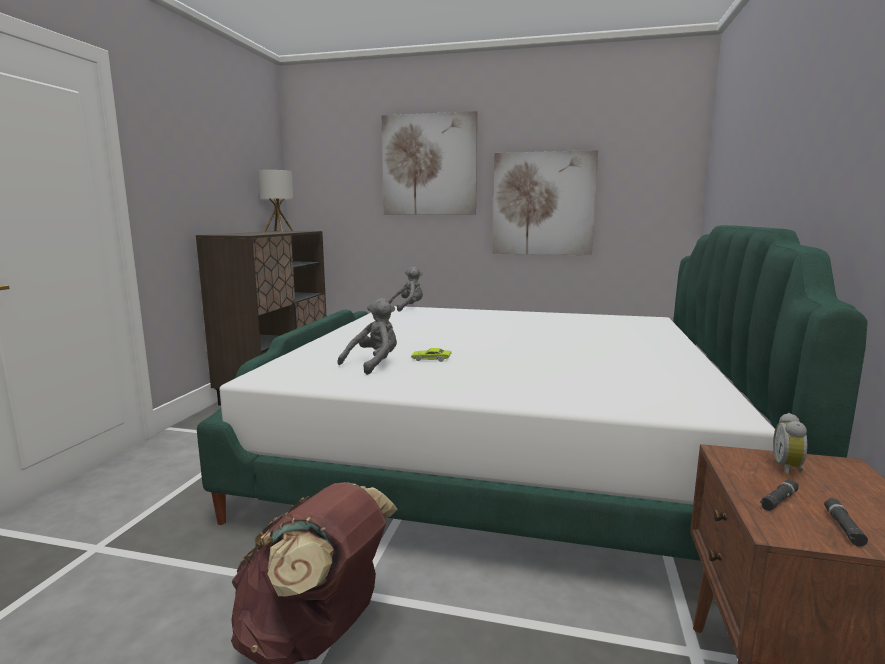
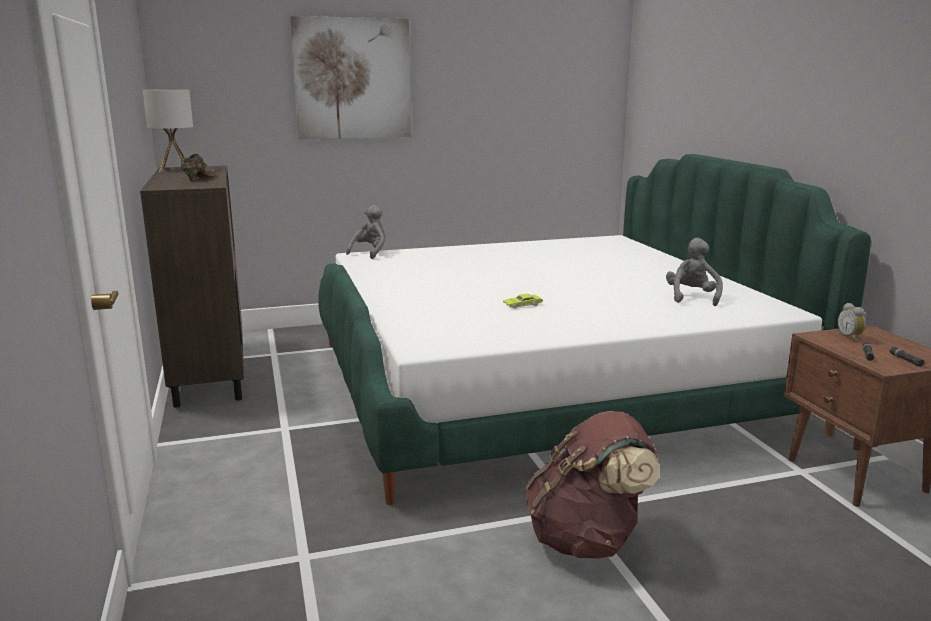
camera: 30 degrees left, 5 degrees up
(261, 233) = (198, 179): none -> brown shoe
(374, 364) = (486, 318): grey plush toy -> grey plush toy (692, 297)
(543, 204) = (482, 124): picture -> none

